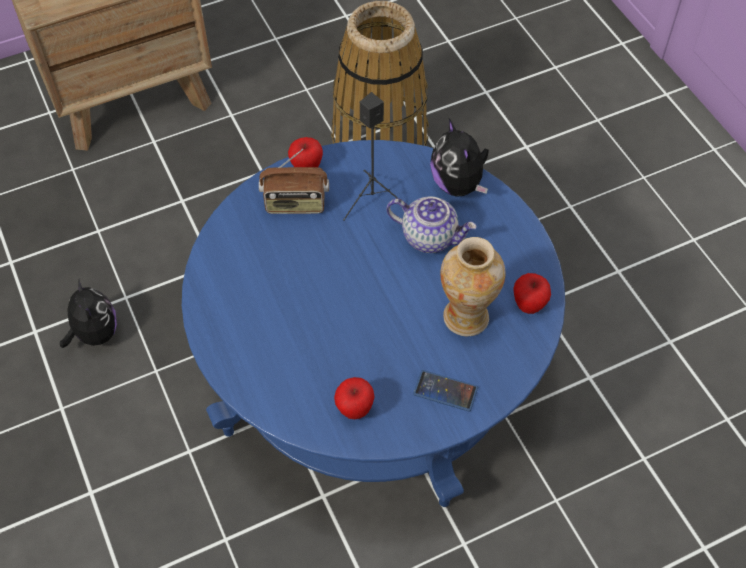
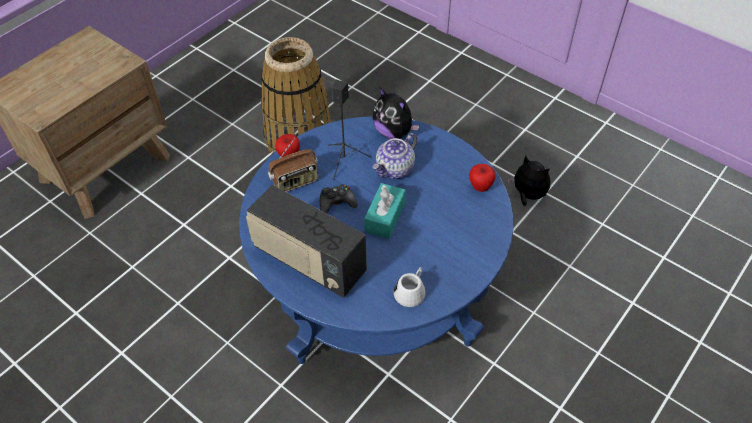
camera: 25 degrees left, 5 degrees down
(94, 333) = (168, 336): plush toy -> plush toy (527, 195)
(252, 316) = (308, 261): none -> radio
(330, 253) = (337, 202): none -> black game controller
(354, 409) = (411, 291): apple -> white mug
(379, 296) = (385, 217): none -> turquoise tissue box
(430, 237) = (395, 169): teapot -> teapot turned 135 degrees clockwise
(445, 391) = (461, 257): phone -> none
(466, 318) = (447, 209): vase -> none

